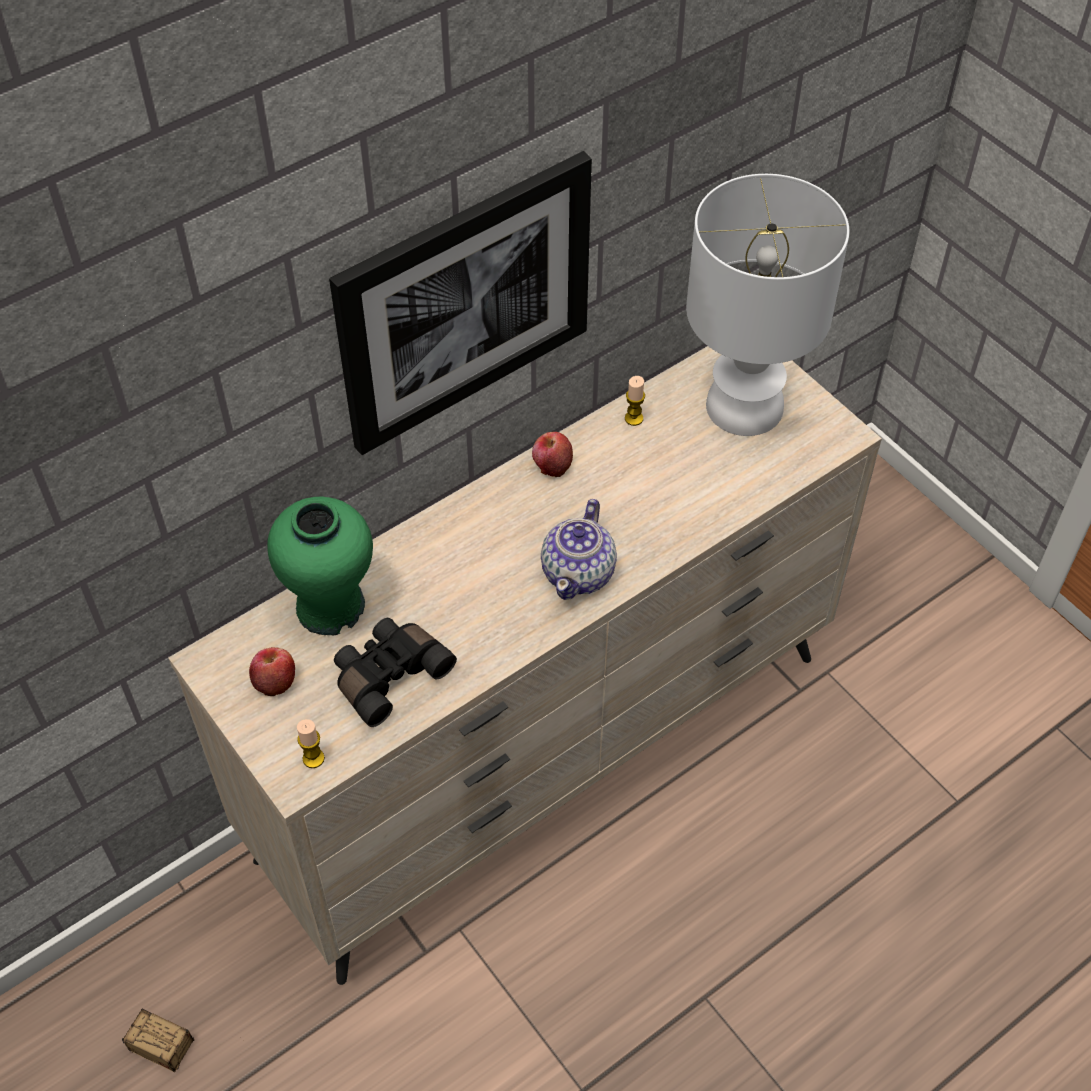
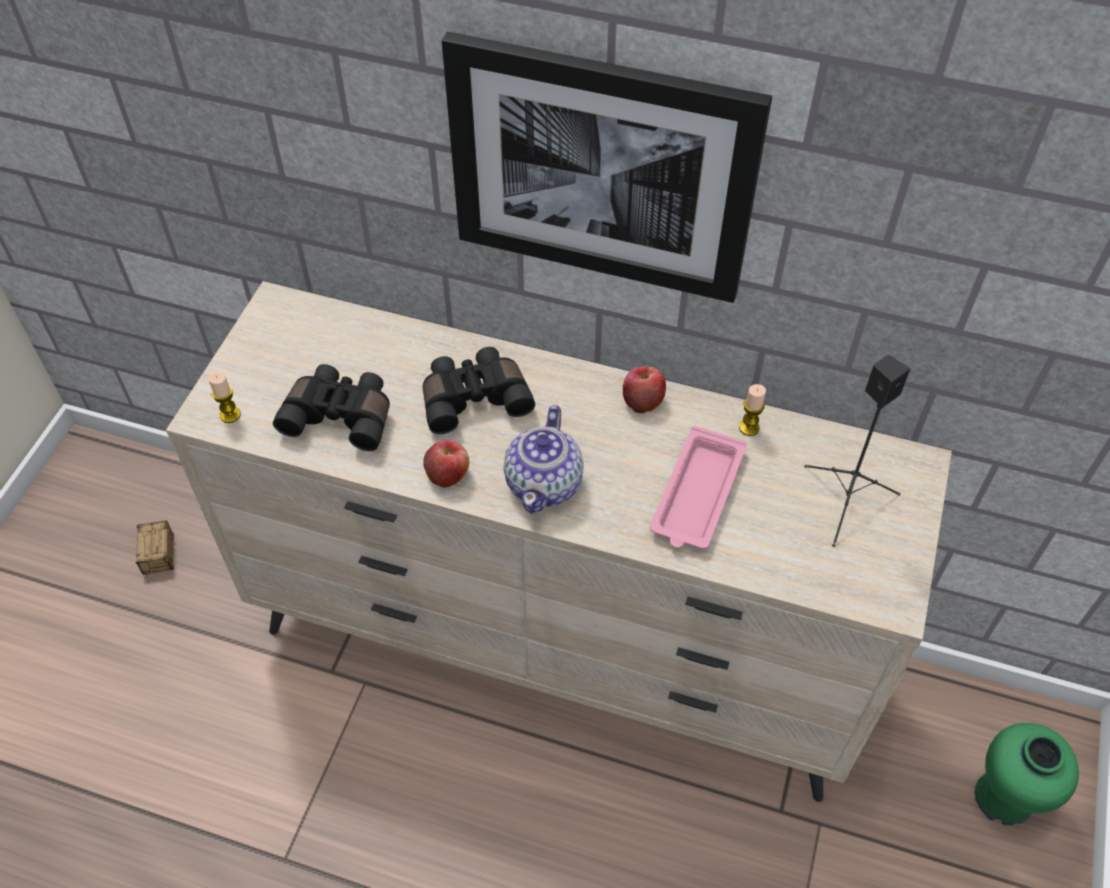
camera: 55 degrees right, 0 degrees up
(275, 681) = (285, 351): apple -> apple (448, 474)
(331, 606) = (379, 343): green vase -> green vase (1004, 797)
(453, 571) = (474, 398): none -> black binoculars
(579, 572) = (545, 483): teapot -> teapot turned 60 degrees counterclockwise
(668, 486) = (696, 495): none -> pink tray
(743, 405) = (847, 500): white table lamp -> black speaker

